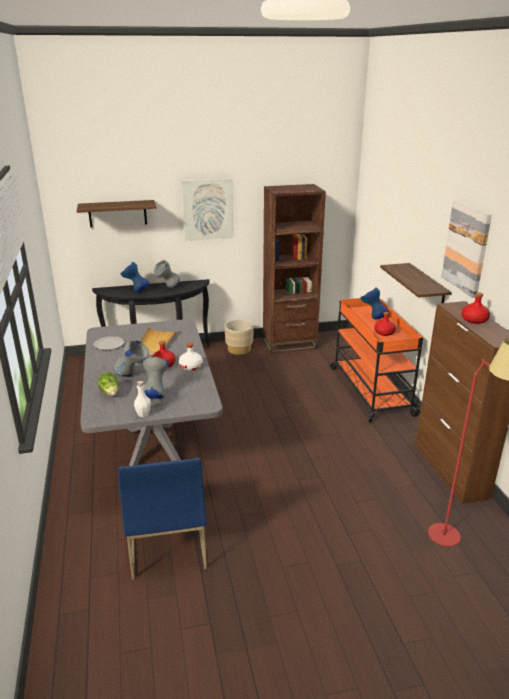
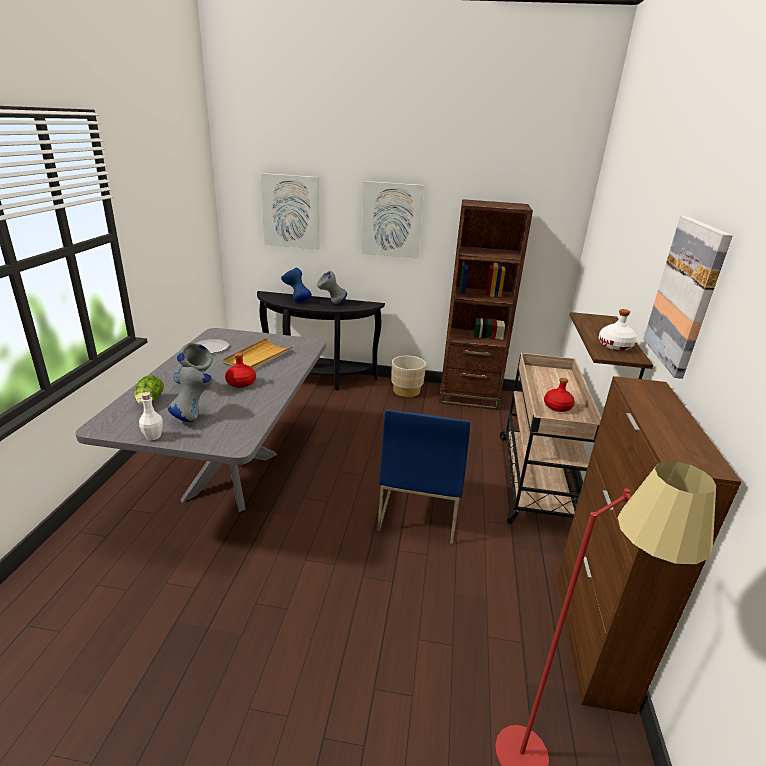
camera: 20 degrees right, 0 degrees up
(117, 213) = (291, 211): shelf -> picture
(166, 544) = (142, 611): blue chair -> blue chair (419, 509)
(191, 366) = (268, 392): white bottle -> white bottle (615, 346)
(370, 390) = (535, 478): orange cart -> beige cart
(373, 318) = (555, 384): blue vase -> none
(473, 320) = (659, 414): red bottle -> none

